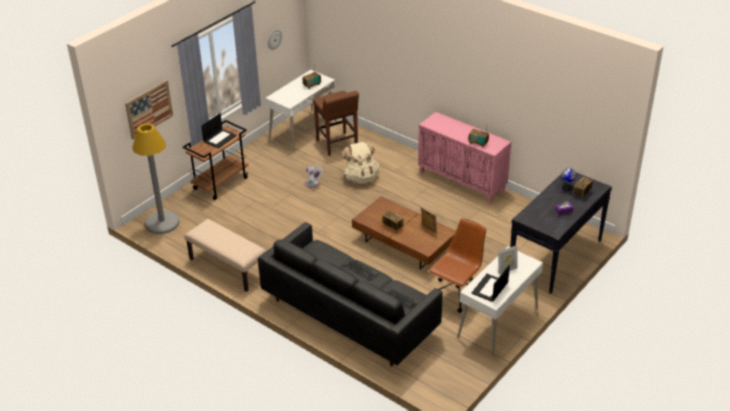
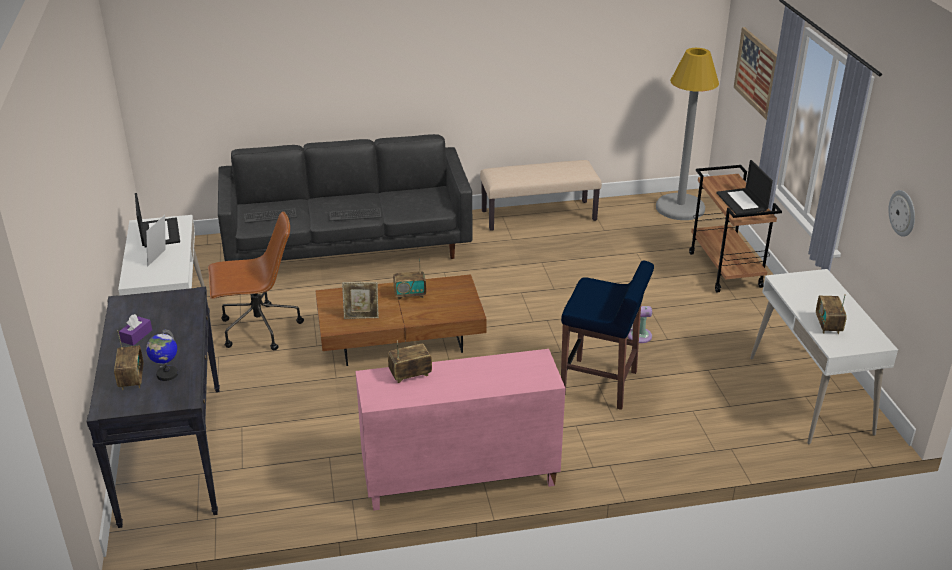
camera: 130 degrees right, 5 degrees down
(337, 144) = (726, 408): brown stool -> none
(361, 177) = (600, 384): beige backpack -> blue stool
(457, 295) = (258, 329): brown office chair -> brown office chair turned 90 degrees counterclockwise

